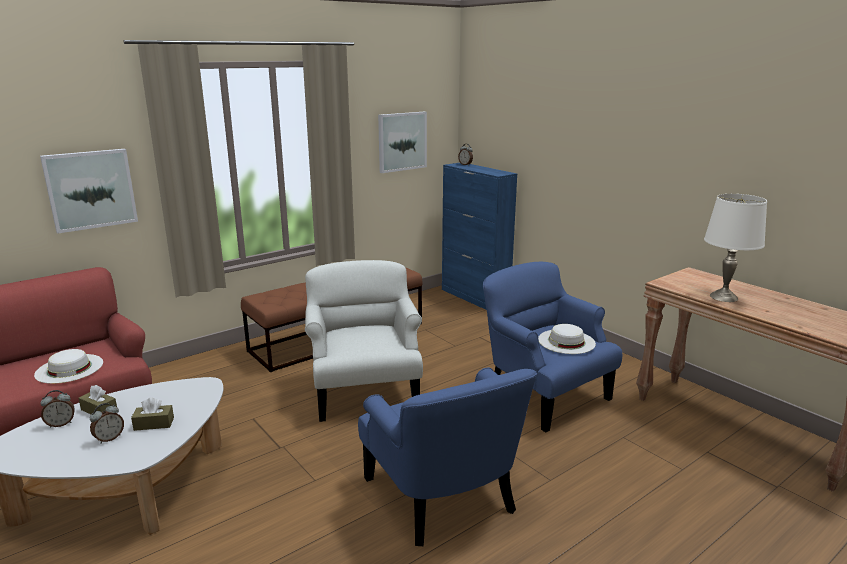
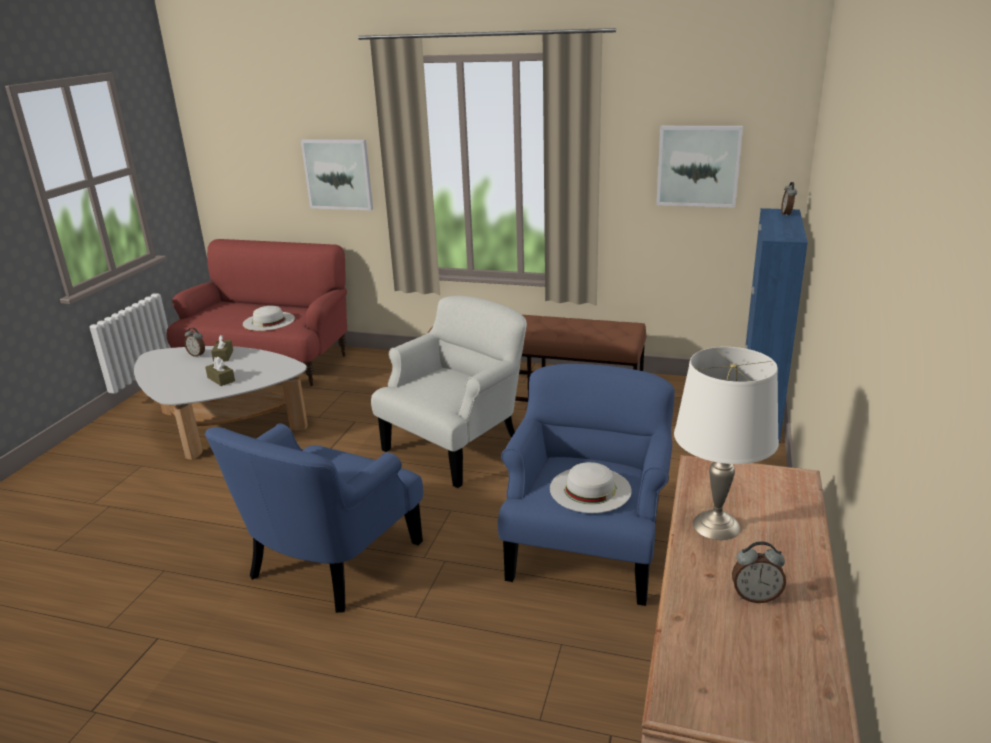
camera: 55 degrees right, 5 degrees up
(109, 438) = (192, 376): alarm clock -> alarm clock (755, 596)

